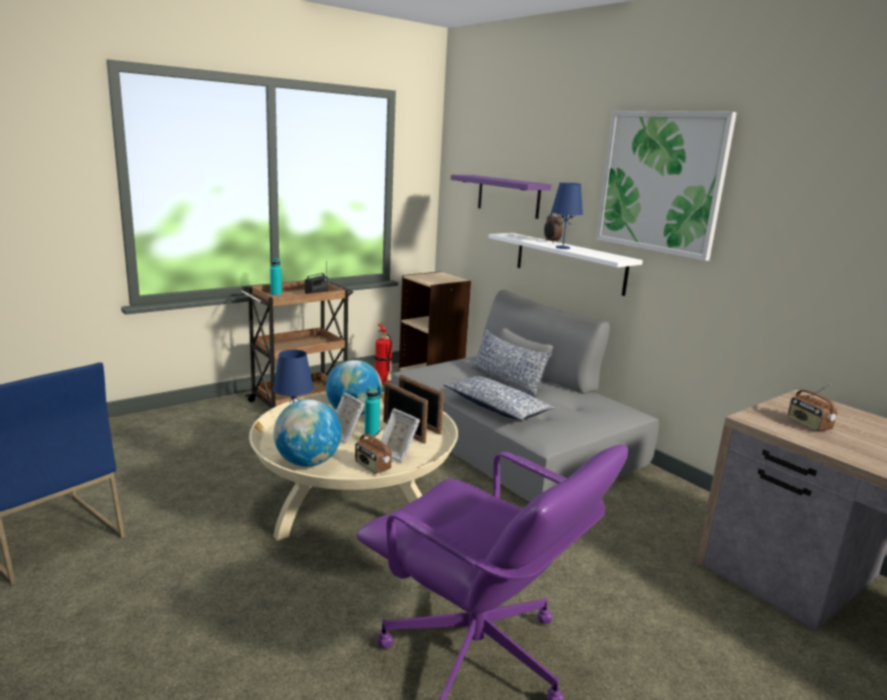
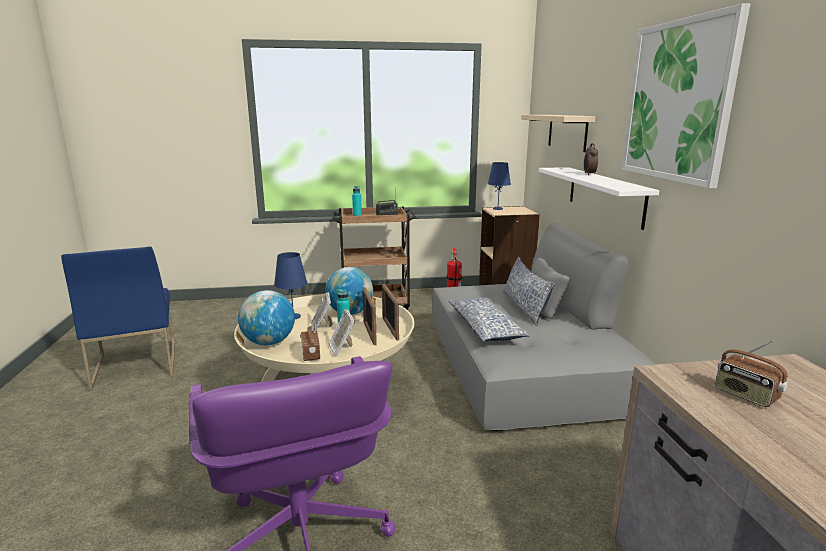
camera: 30 degrees right, 0 degrees up
(508, 196) = (567, 132): purple shelf -> beige shelf
(562, 247) = (587, 178): blue table lamp -> blue table lamp (497, 208)
(808, 424) = (745, 395): radio -> radio turned 45 degrees counterclockwise

